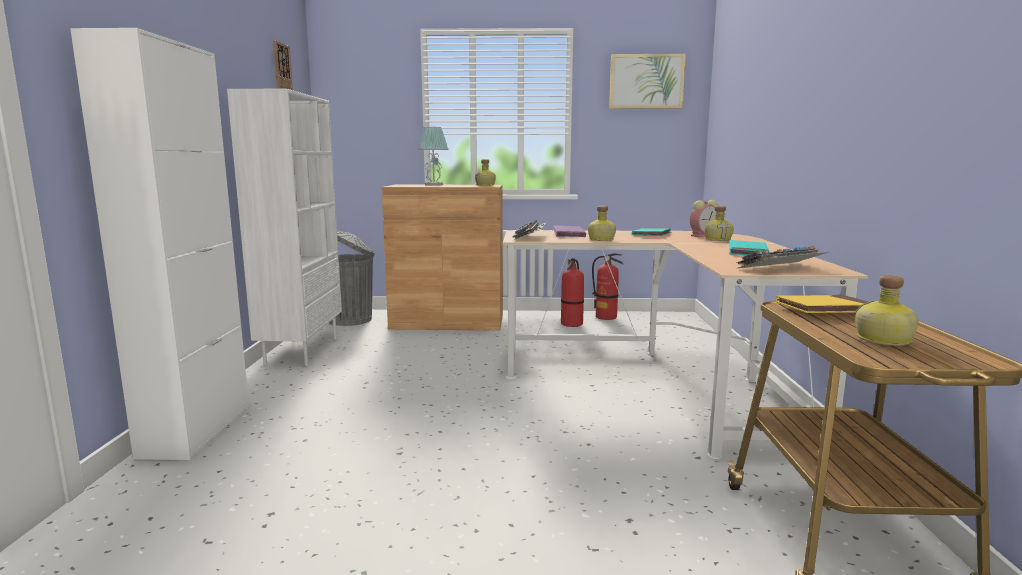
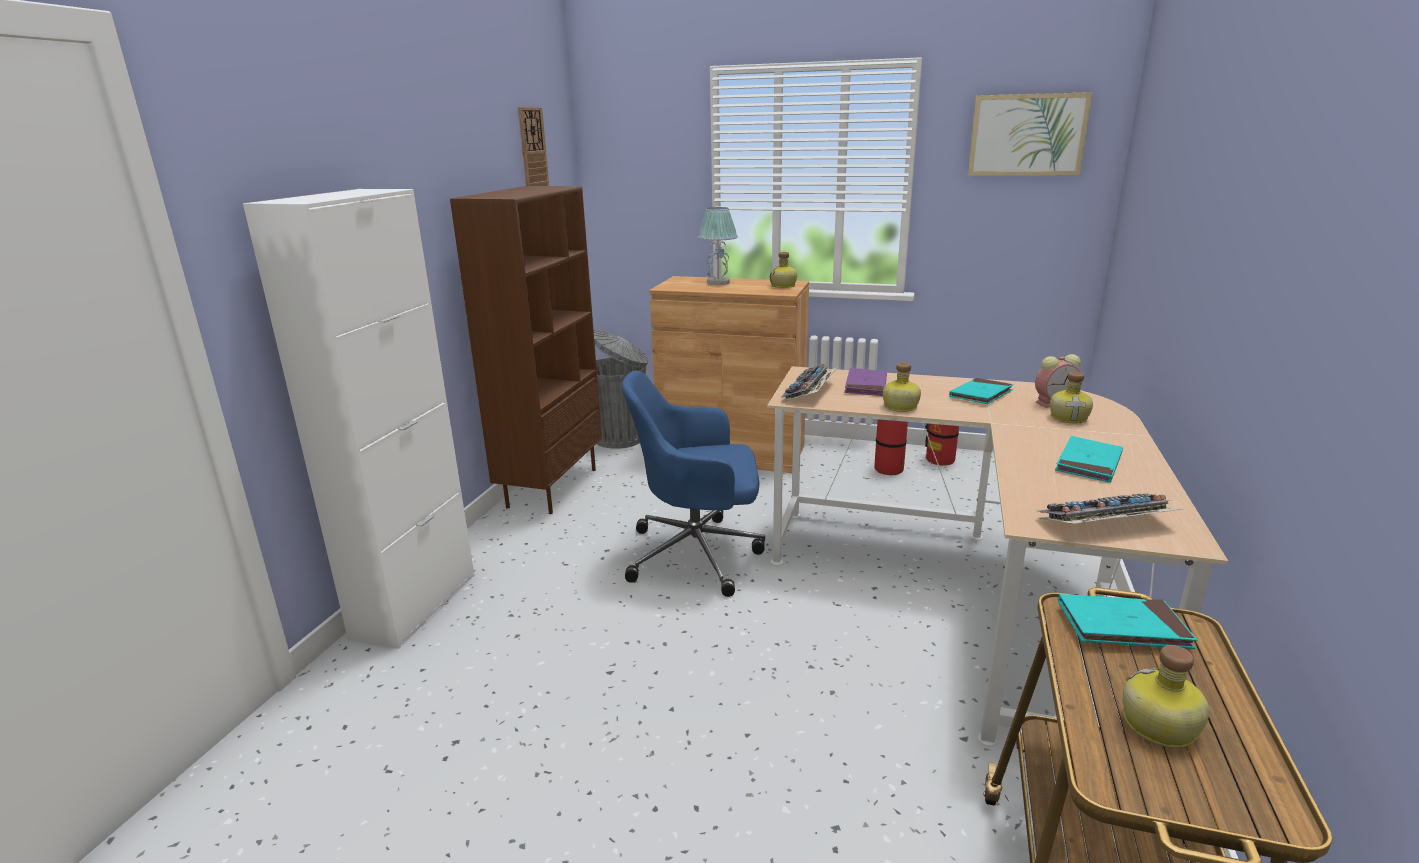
camera: 15 degrees right, 10 degrees up
(301, 350) = (552, 487): white bookcase -> brown bookcase
(445, 378) = (698, 554): none -> blue office chair
(824, 308) = (1122, 626): yellow book -> turquoise book

